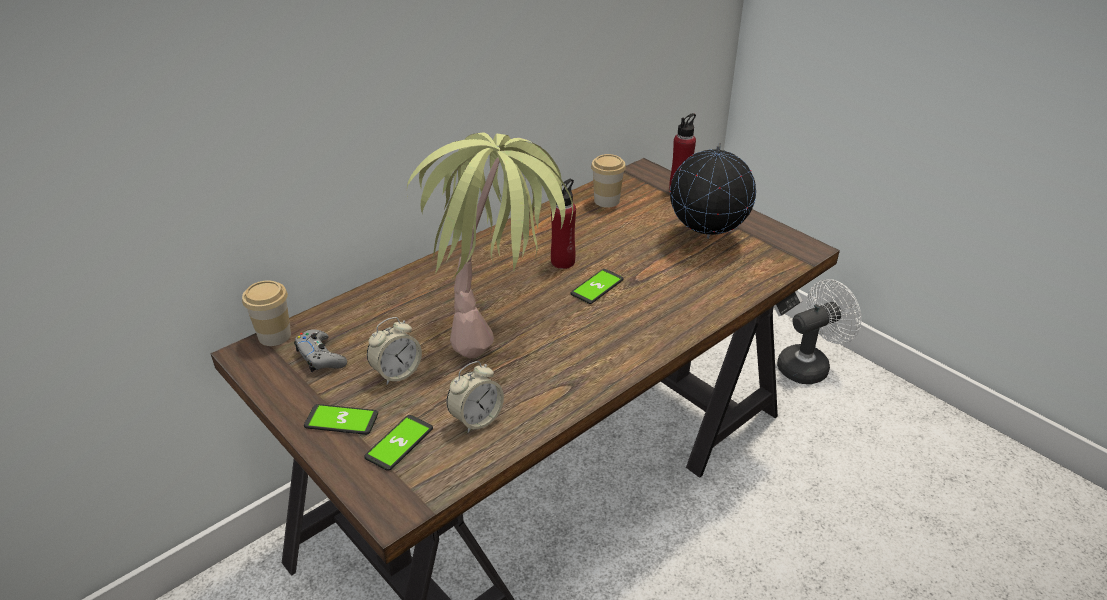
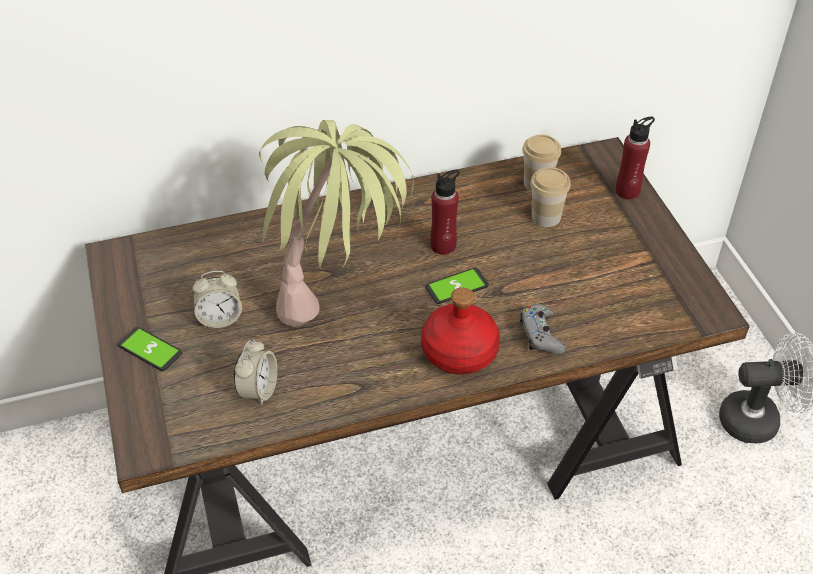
camera: 25 degrees right, 10 degrees up
(274, 336) = (142, 243): cup -> cup (546, 217)
(320, 357) = (167, 279): grey game controller -> grey game controller (541, 335)
(399, 443) = (183, 389): phone -> none
(476, 419) = (258, 390): alarm clock -> alarm clock turned 60 degrees counterclockwise
(637, 333) = (460, 352): none -> red bottle
(706, 238) = (610, 264): globe -> none

